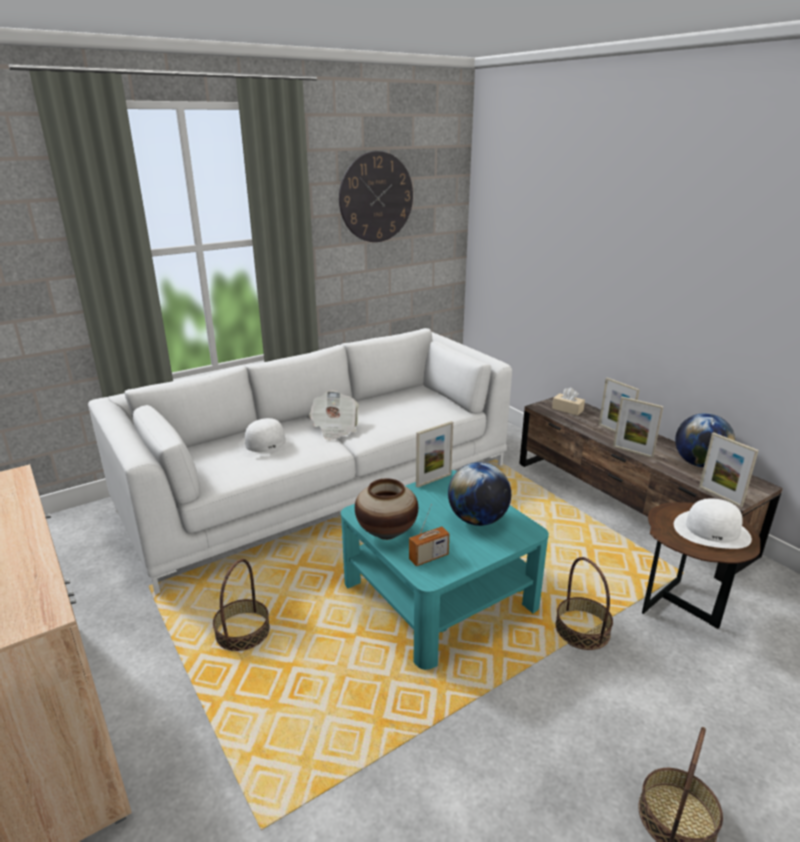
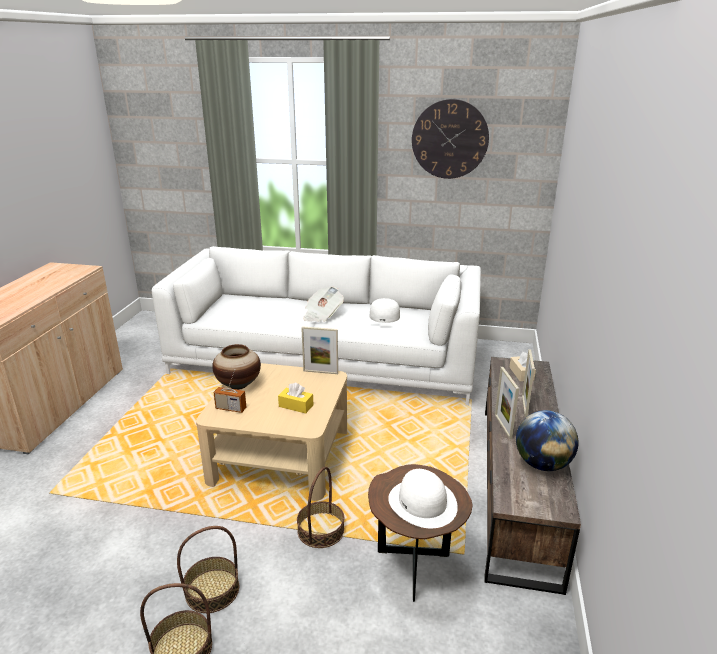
camera: 45 degrees right, 0 degrees up
(242, 632) = (169, 412): basket -> basket (212, 590)
(265, 445) = (267, 309): white hat -> white hat (384, 318)
(439, 594) = (281, 455): turquoise coffee table -> beige coffee table
(477, 520) = (296, 406): globe -> yellow tissue box
(720, 496) = (499, 493): picture frame -> none

